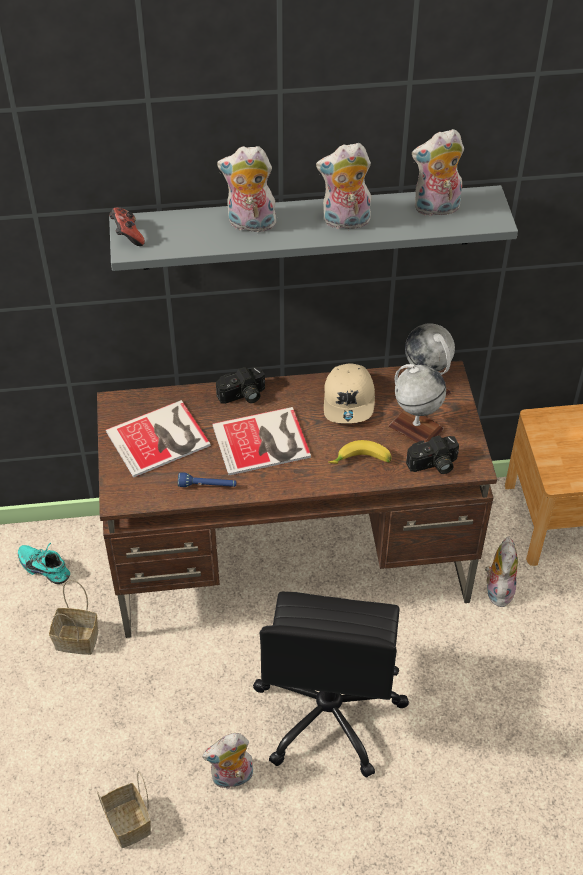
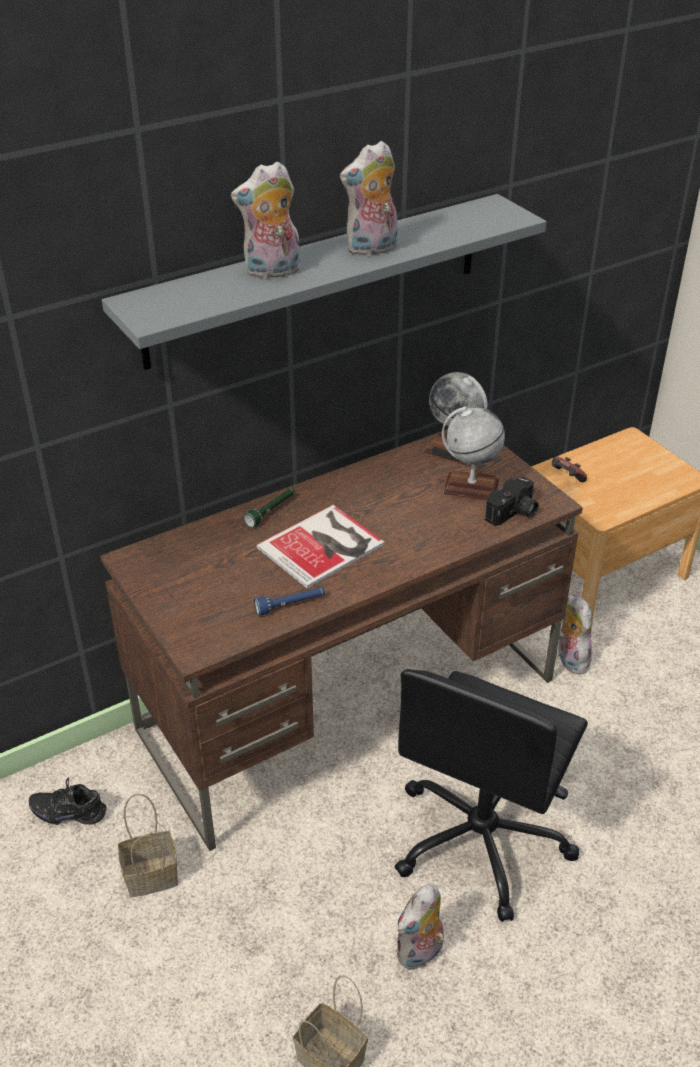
camera: 25 degrees left, 10 degrees down
(46, 567) = (70, 811): turquoise shoe -> black shoe
(127, 236) = (139, 311): game controller -> game controller (566, 478)
(161, 439) = (206, 577): book -> none
(243, 396) = (271, 511): camera -> green flashlight
(329, 713) = (482, 840): black office chair -> black office chair turned 45 degrees clockwise
(349, 401) = (387, 483): beige cap -> none
(361, 462) = (439, 533): banana -> none
(436, 209) = (453, 221): plush toy -> none

